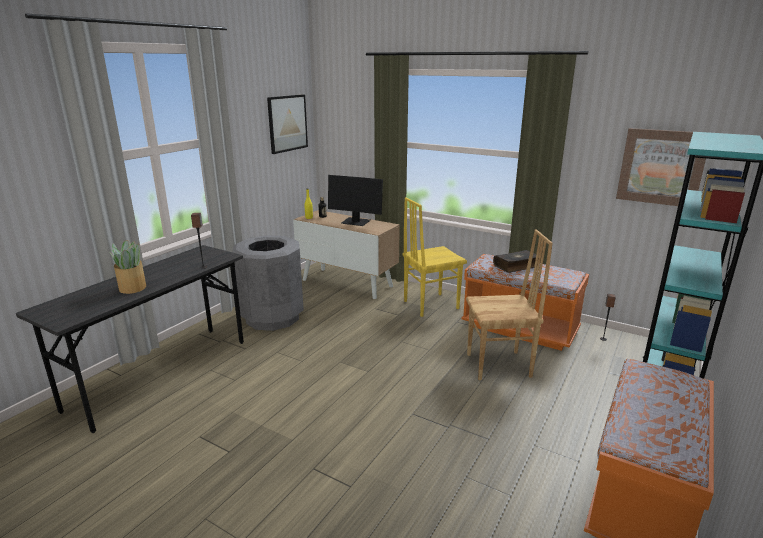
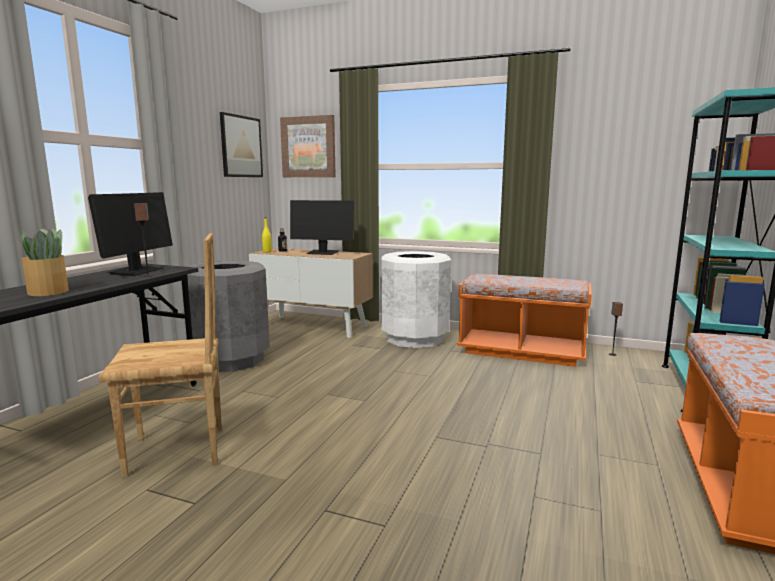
camera: 10 degrees left, 10 degrees down
(196, 259) = (136, 271): none -> monitor
(430, 304) = (414, 338): yellow chair -> white trash can
(499, 366) = (516, 384): brown chair -> brown chair (177, 451)
(516, 266) = (514, 278): book -> none
(661, 167) = (652, 163): picture -> picture (308, 147)

